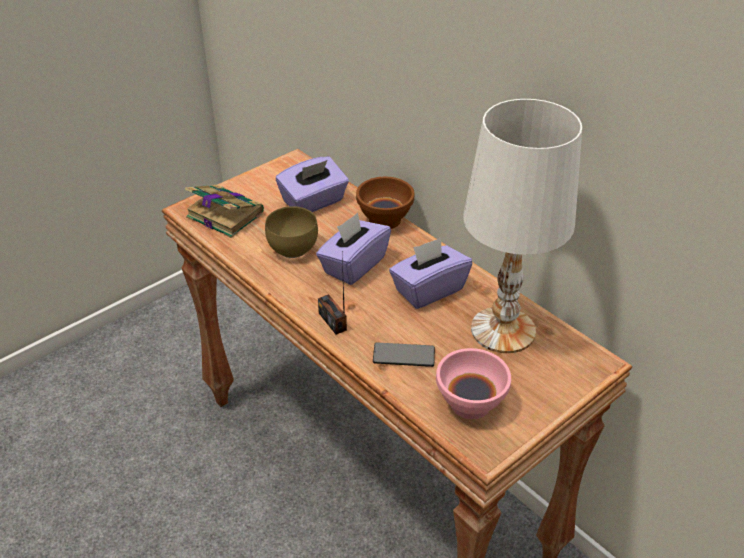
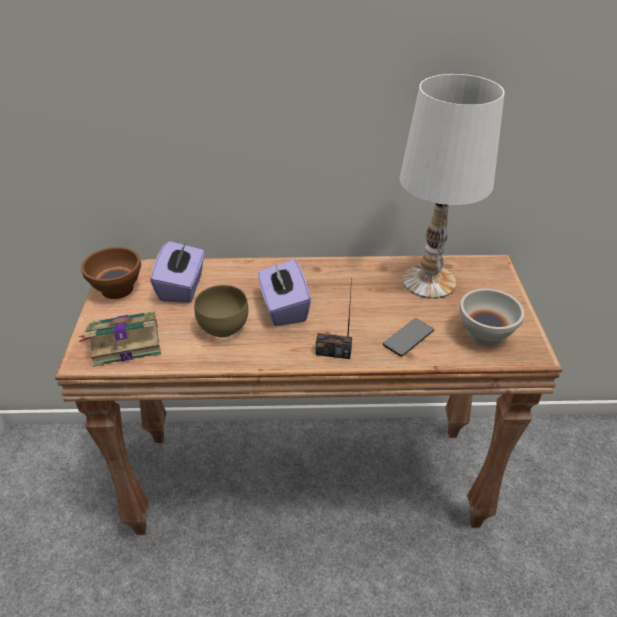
camera: 50 degrees left, 0 degrees up
(384, 219) = (252, 266): brown bowl -> brown bowl (116, 289)
(428, 290) = (353, 289): purple tissue box -> none
(470, 404) = (485, 335): pink bowl -> white bowl

